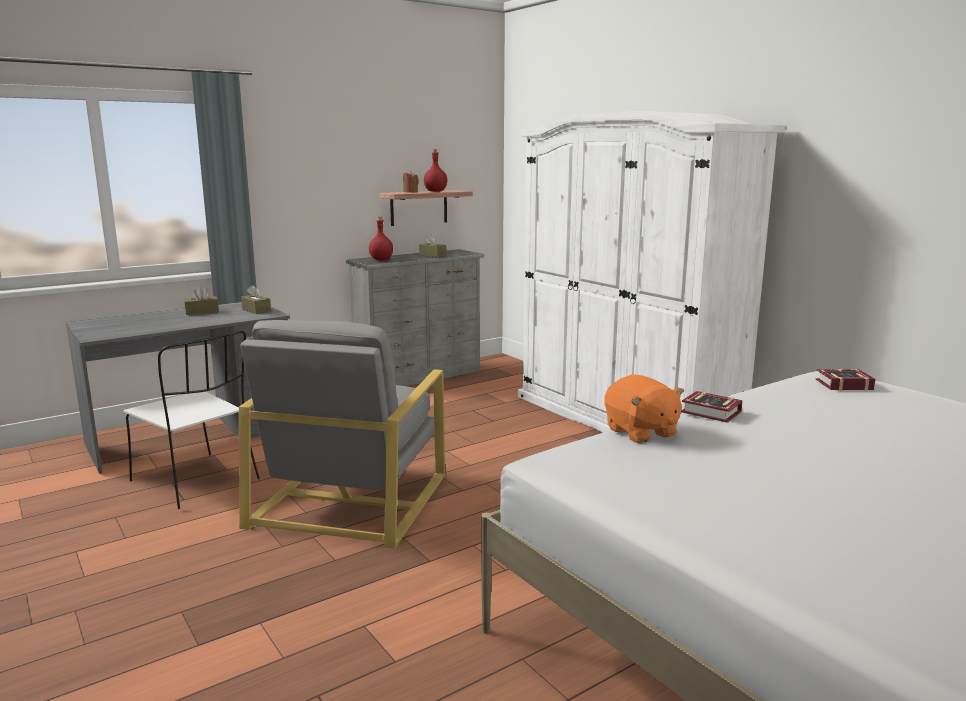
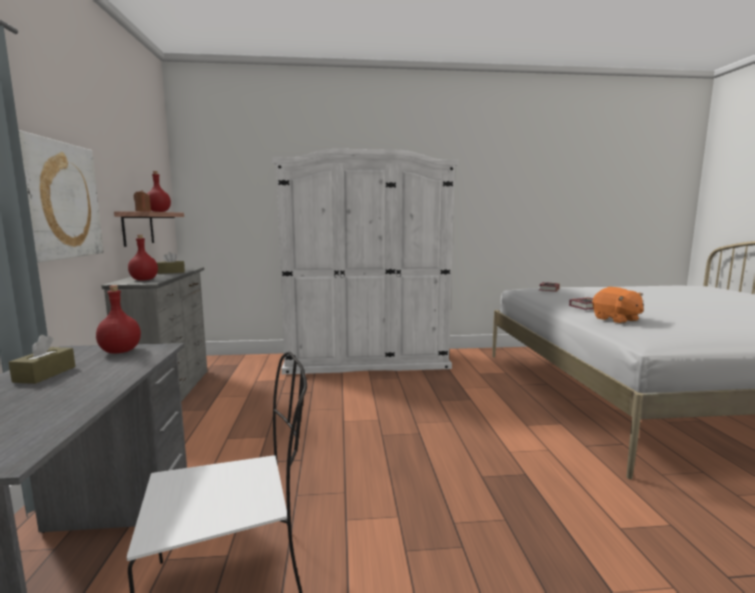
camera: 60 degrees left, 5 degrees down
(256, 310) = (121, 351): brown tissue box -> red bottle
(304, 188) = (59, 200): none -> picture
(351, 498) = (390, 484): grey armchair -> none
(640, 432) = (616, 319): orange plush toy -> orange plush toy turned 60 degrees clockwise

